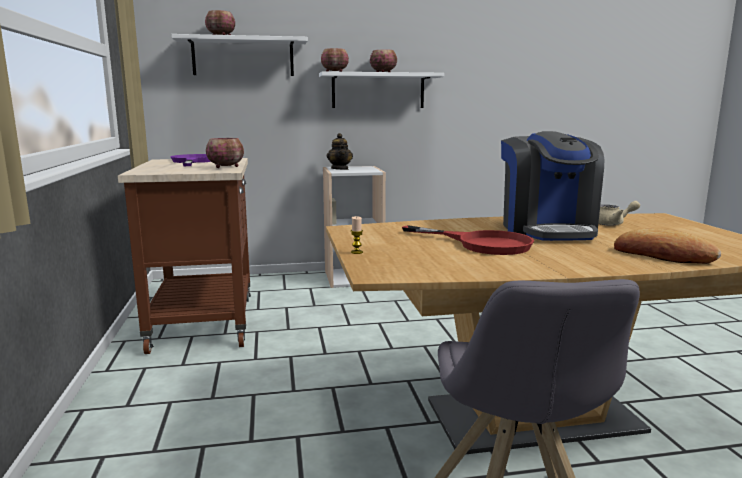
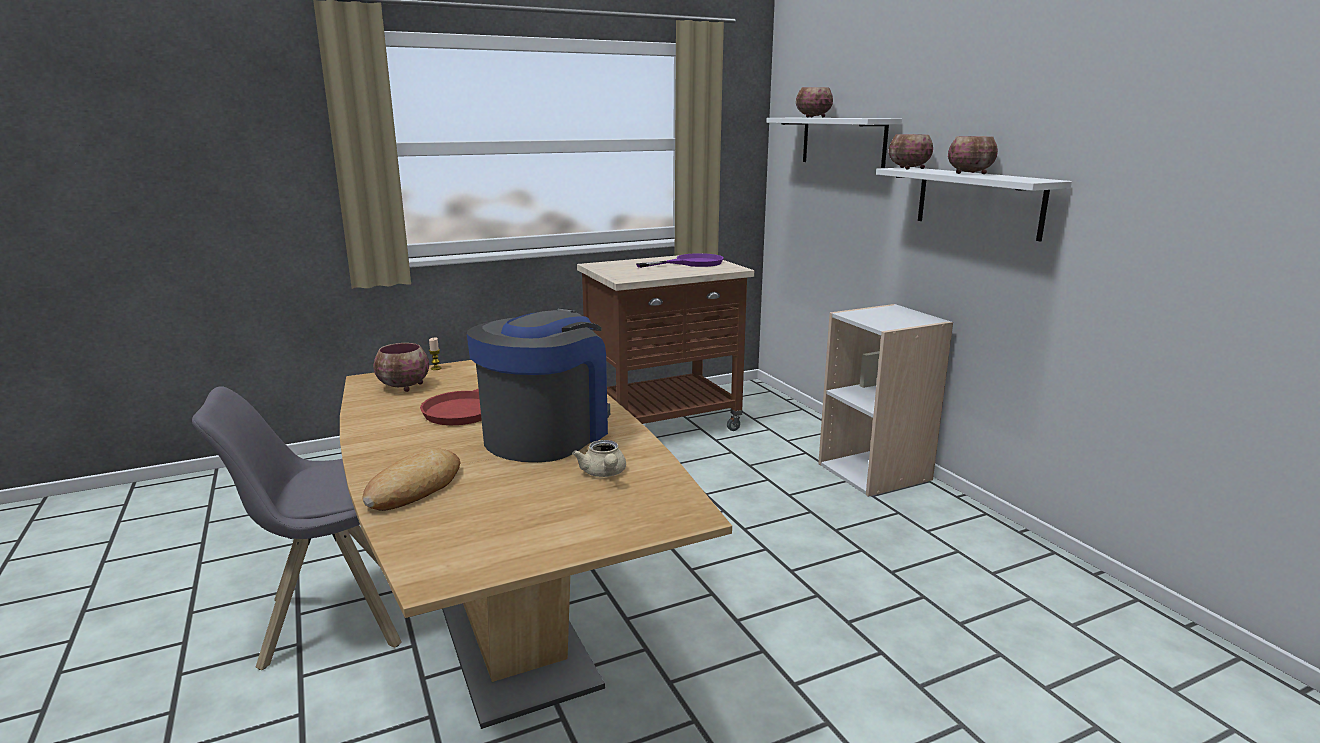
camera: 75 degrees right, 5 degrees up
(227, 167) = (654, 275): bowl -> bowl (404, 387)
(340, 169) = (878, 312): teapot -> none
(547, 230) = (547, 434): coffee machine -> coffee machine turned 135 degrees clockwise

